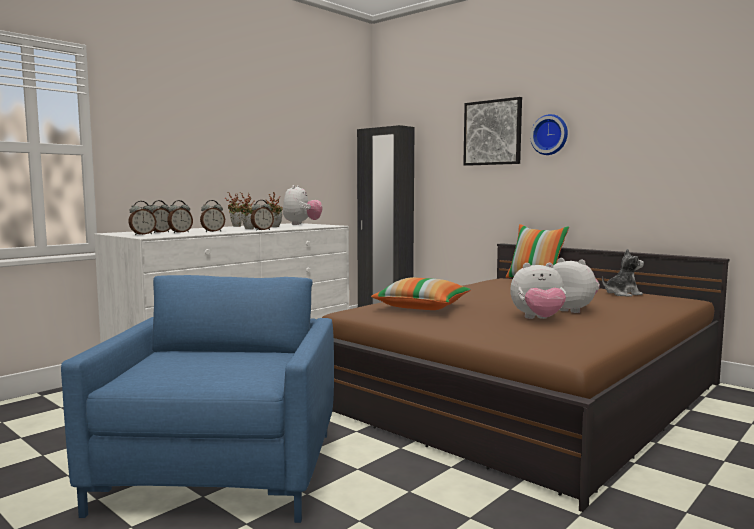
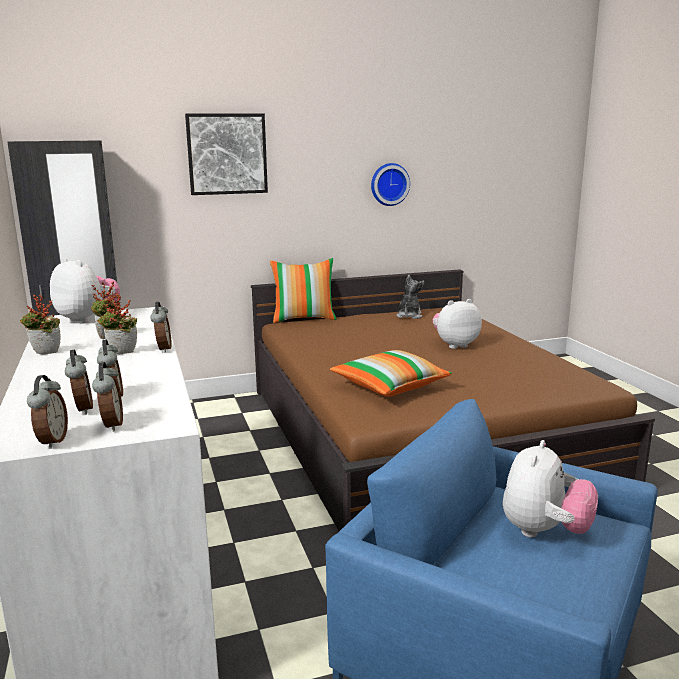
camera: 60 degrees left, 10 degrees up
(212, 231) = (135, 376): alarm clock -> alarm clock (51, 441)
(538, 319) = (477, 363): plush toy -> plush toy (544, 531)
(550, 135) = (300, 160): wall clock -> wall clock (389, 184)

